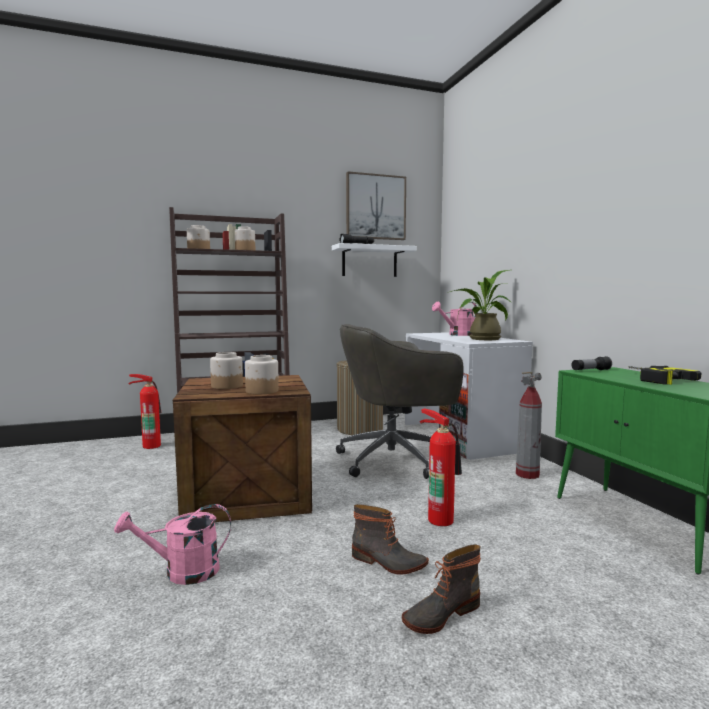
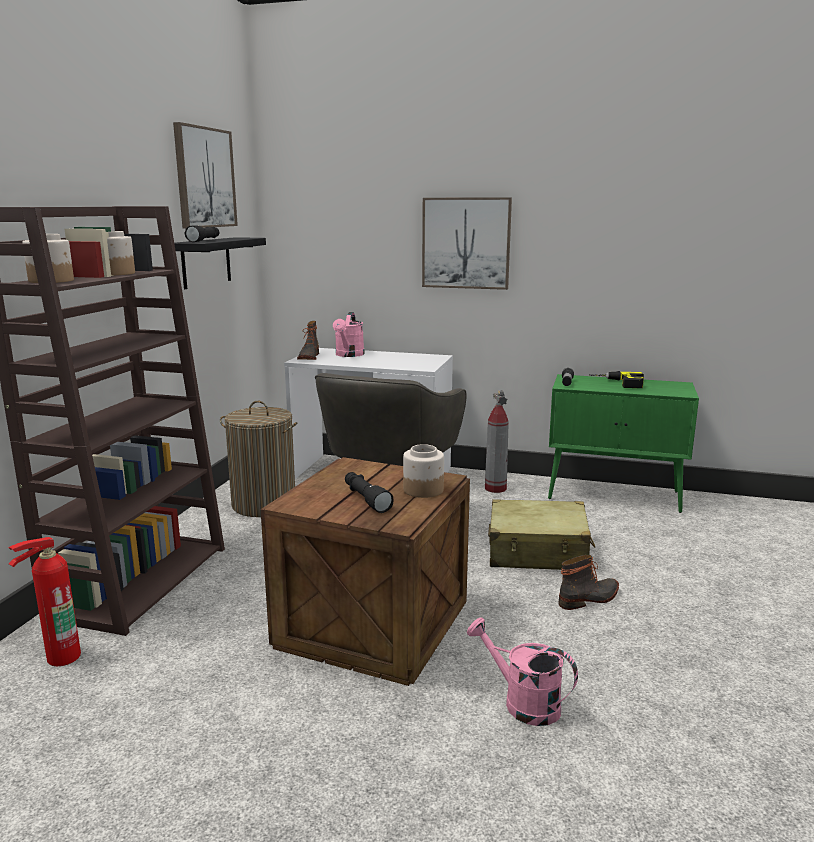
camera: 55 degrees left, 10 degrees up
(182, 572) = (522, 702): pink watering can -> pink watering can turned 105 degrees clockwise
(227, 386) = (365, 499): jar -> black flashlight
(369, 261) = (206, 262): white shelf -> black shelf
(440, 519) = (538, 552): fire extinguisher -> beige suitcase
(440, 614) = (671, 605): boot -> boot (308, 357)
(480, 339) = (404, 360): potted plant -> none
(546, 234) = (466, 243): none -> picture

